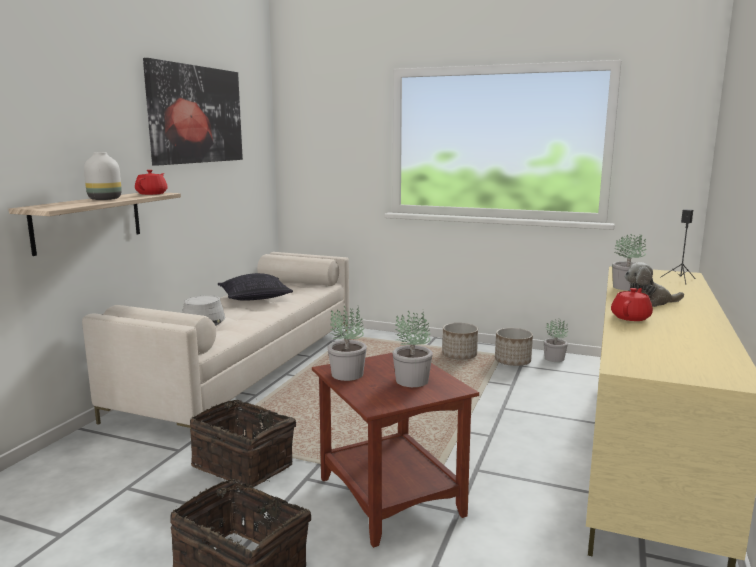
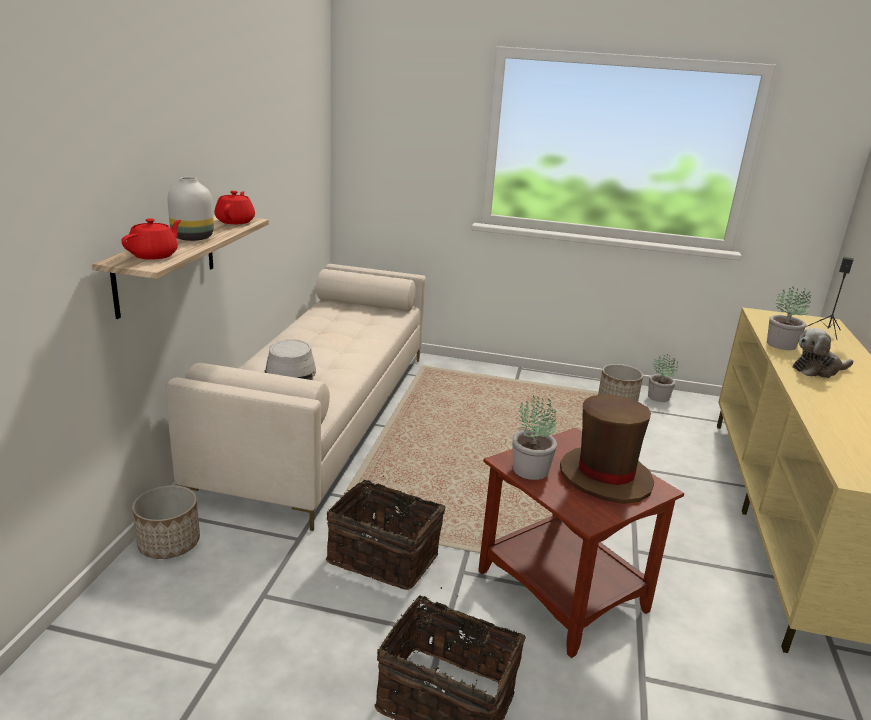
camera: 10 degrees left, 10 degrees up
(196, 114) = (263, 103): picture -> none
(255, 298) = (331, 334): pillow -> none
(412, 380) = (605, 477): potted plant -> brown hat
(459, 355) = (557, 394): planter -> planter (169, 543)
(631, 317) = (815, 395): red teapot -> red teapot (154, 255)

